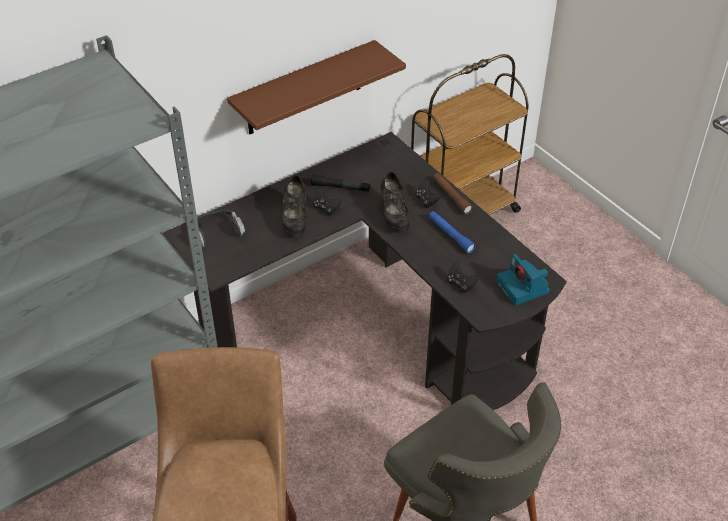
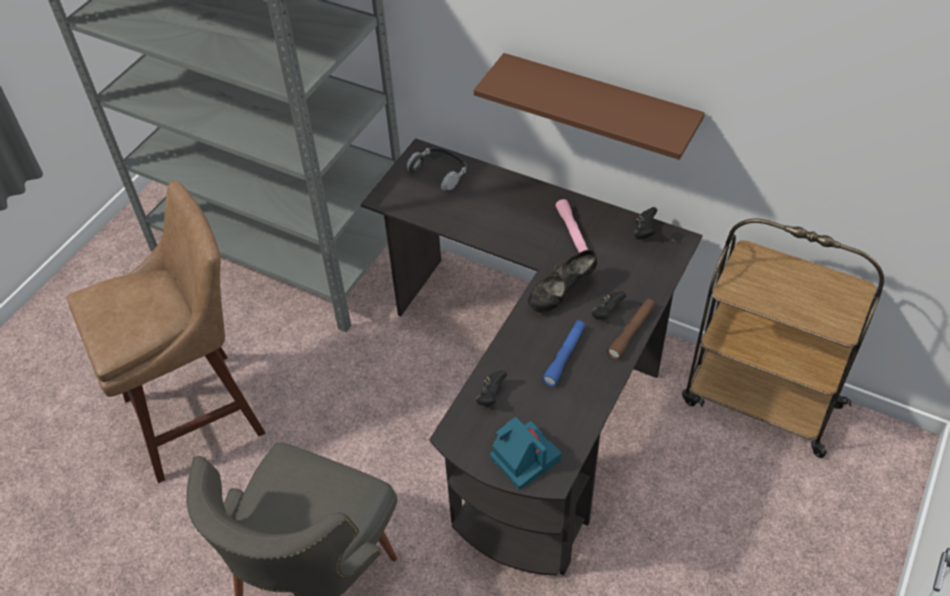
camera: 65 degrees right, 5 degrees up
(295, 219) = (497, 218): black shoe -> none
(326, 208) = (531, 235): black game controller -> black game controller (644, 231)
(340, 187) = (572, 232): black flashlight -> pink flashlight
(523, 288) = (523, 458): camera -> camera turned 105 degrees clockwise

